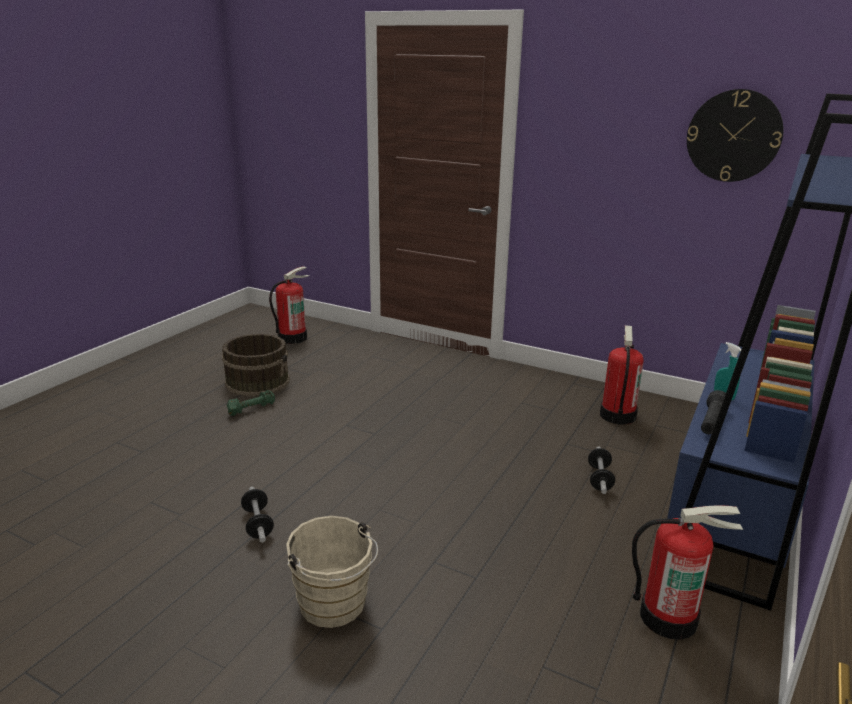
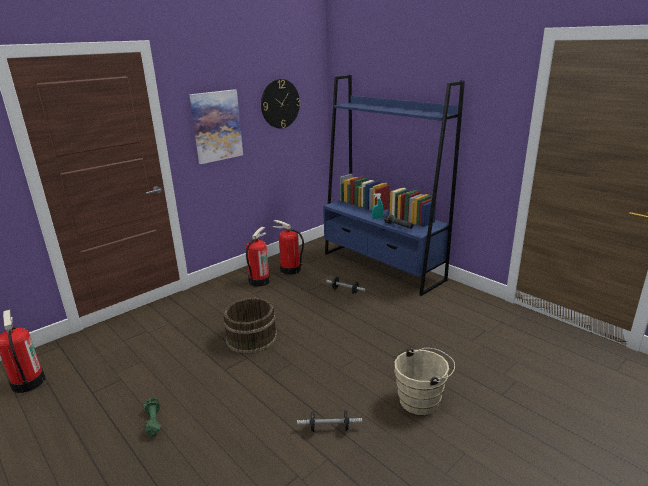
camera: 70 degrees left, 0 degrees up
(258, 381) = (100, 414): brown bucket -> brown bucket (251, 337)
(594, 148) = (216, 126): none -> picture
(668, 617) = (447, 302): fire extinguisher -> fire extinguisher (259, 281)

